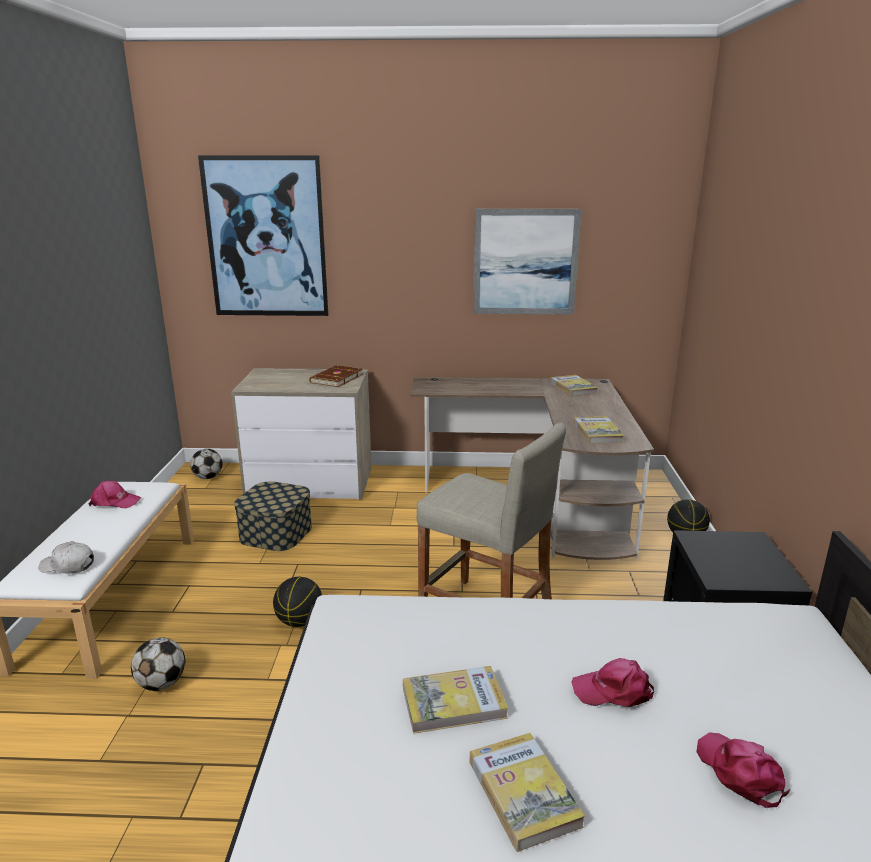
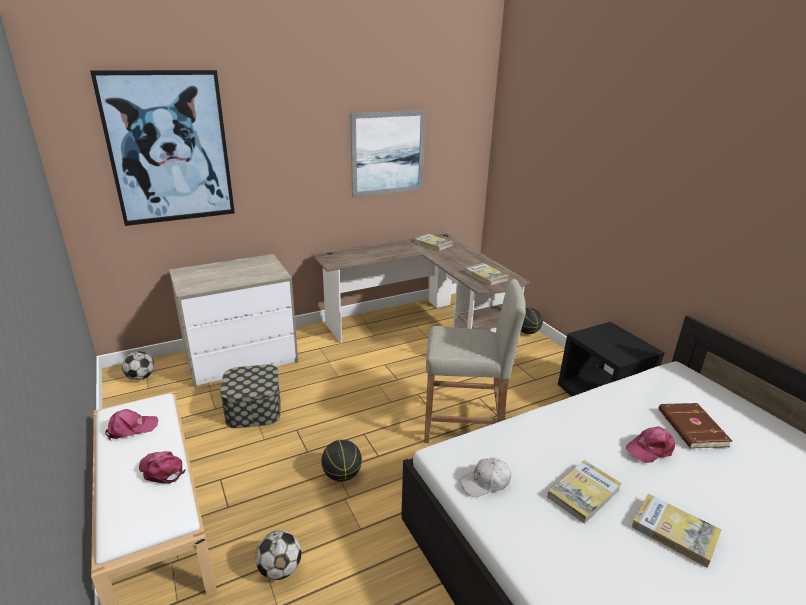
camera: 30 degrees left, 5 degrees up
(68, 566) = (157, 504): white cap -> white cap (485, 482)
(335, 378) = (257, 267): brown book -> brown book (691, 428)
(740, 772) = (744, 470): pink cap -> pink cap (162, 469)

